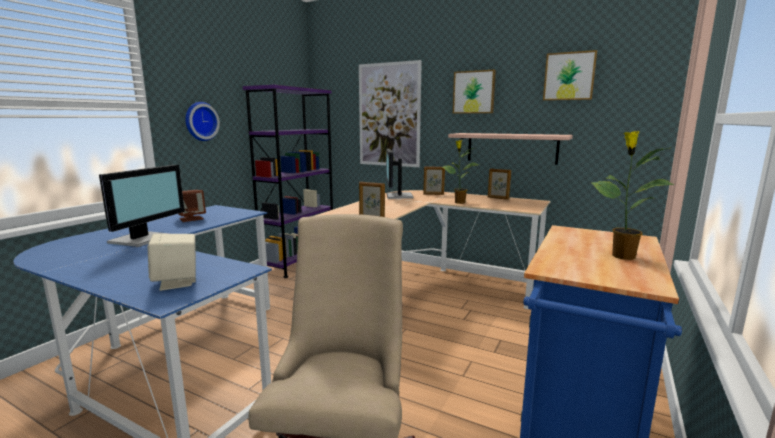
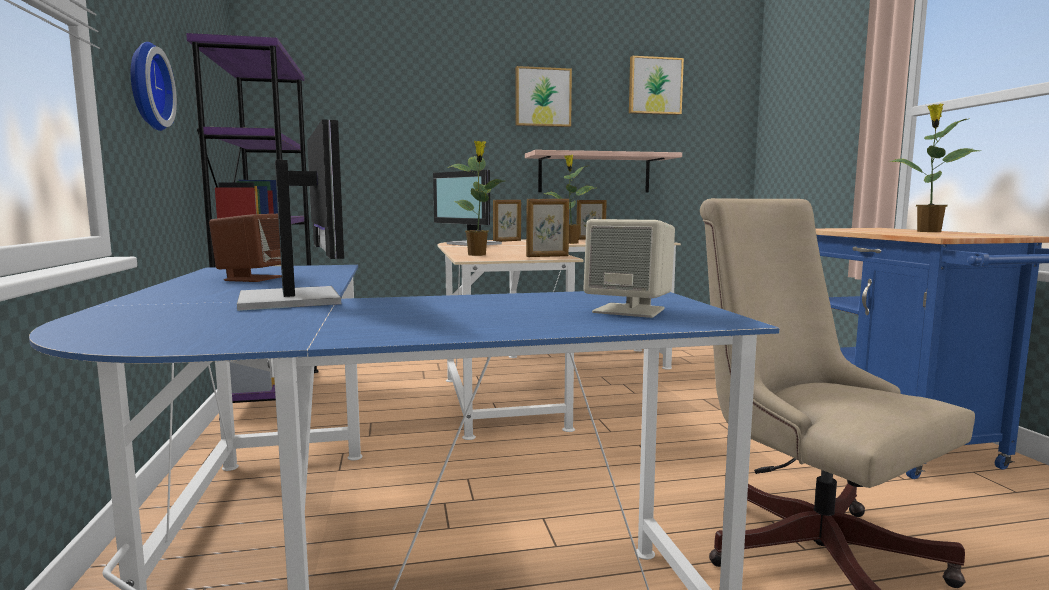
camera: 40 degrees left, 5 degrees down
(347, 210) = (478, 255): none -> potted plant
(389, 115) = (408, 125): picture -> none

